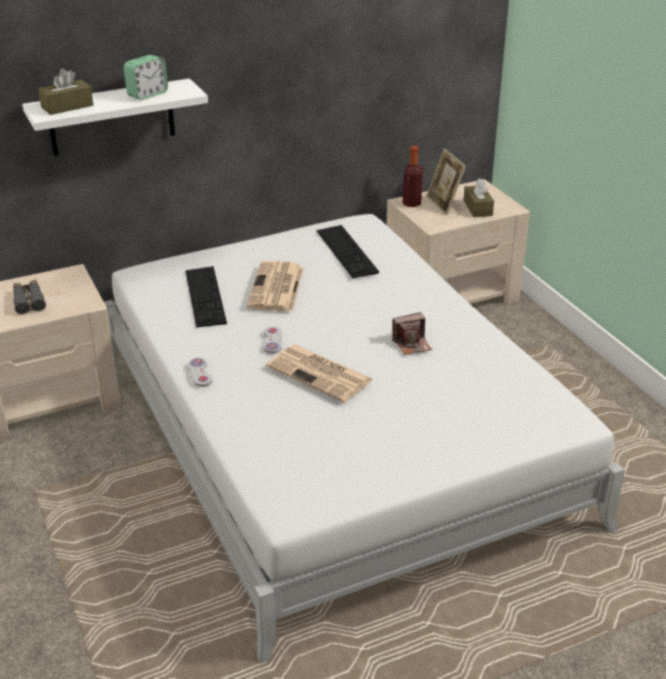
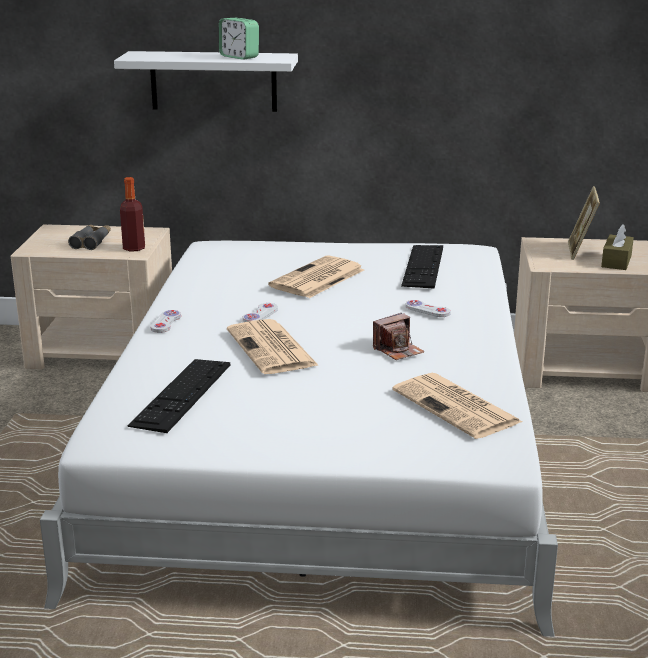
camera: 30 degrees right, 10 degrees down
(67, 106) = (158, 55): brown tissue box -> none
(147, 94) = (239, 57): alarm clock -> alarm clock turned 60 degrees clockwise
(205, 296) = (245, 271): keyboard -> keyboard (181, 394)
(392, 296) = (427, 310): none -> white game controller
(411, 203) = (544, 244): bottle -> bottle (134, 248)
(411, 344) = (398, 350): camera -> camera turned 45 degrees counterclockwise
(505, 385) = (458, 407): none -> newspaper

